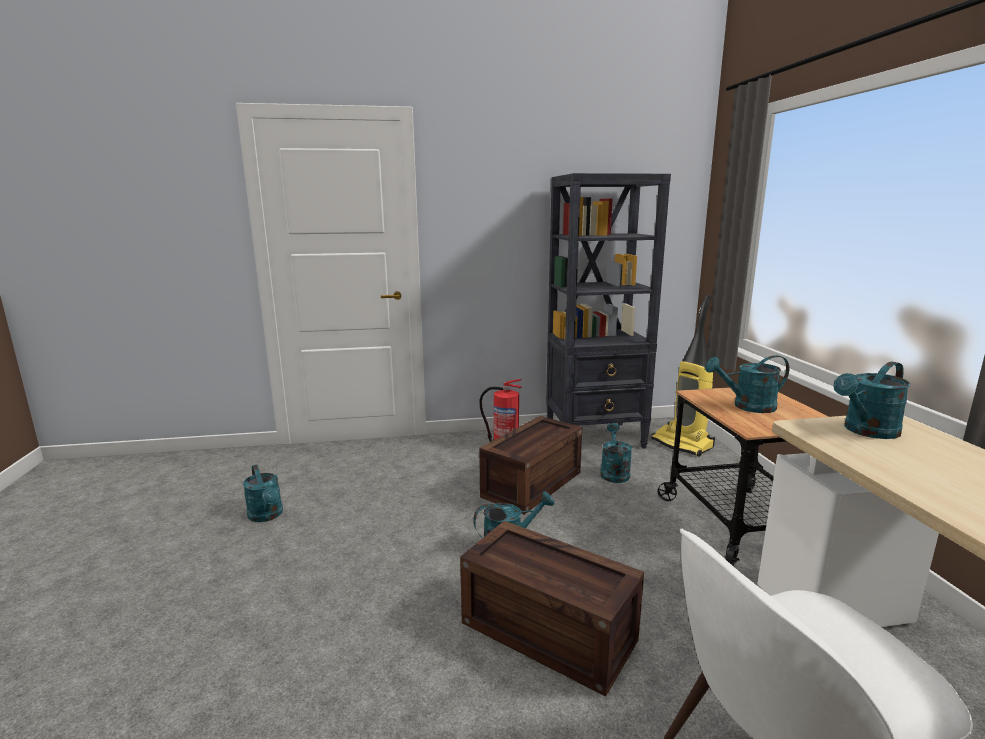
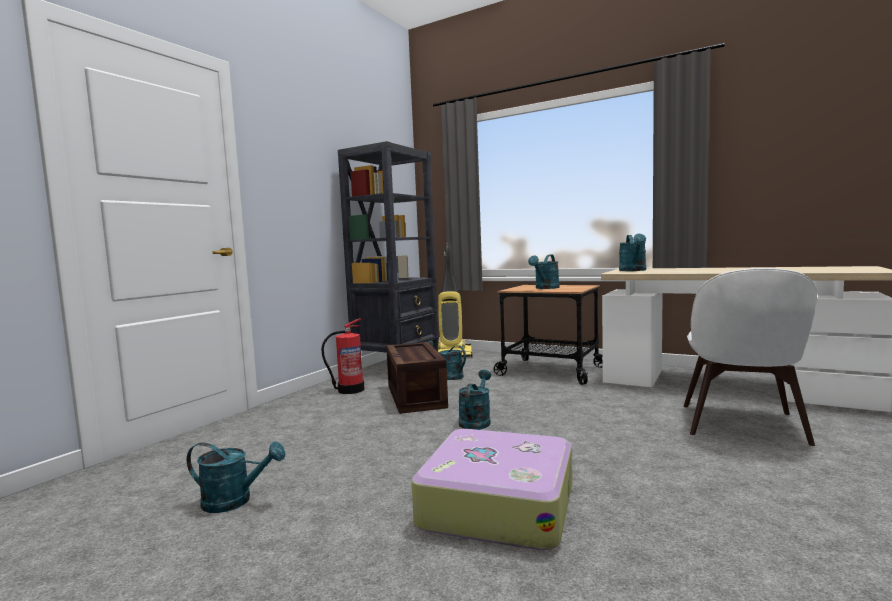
camera: 50 degrees left, 10 degrees down
(335, 639) = (497, 504): none -> suitcase
(551, 631) = (581, 434): crate -> none

